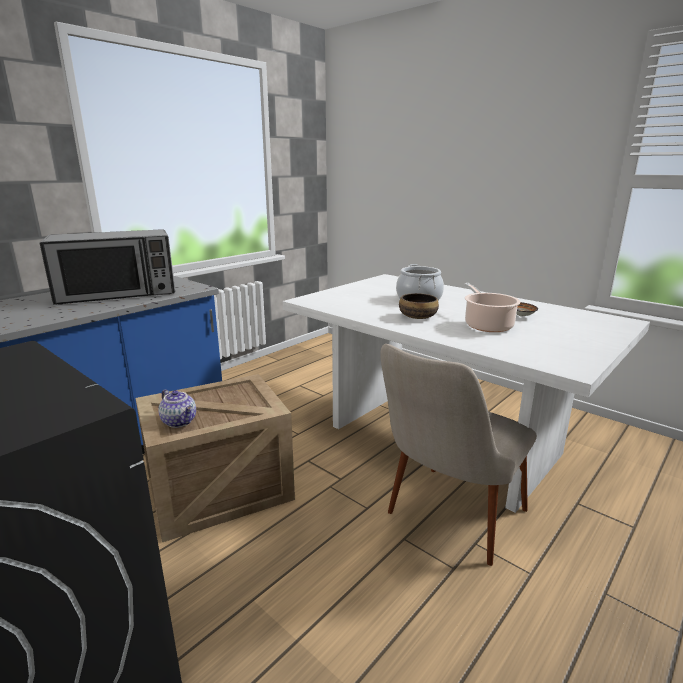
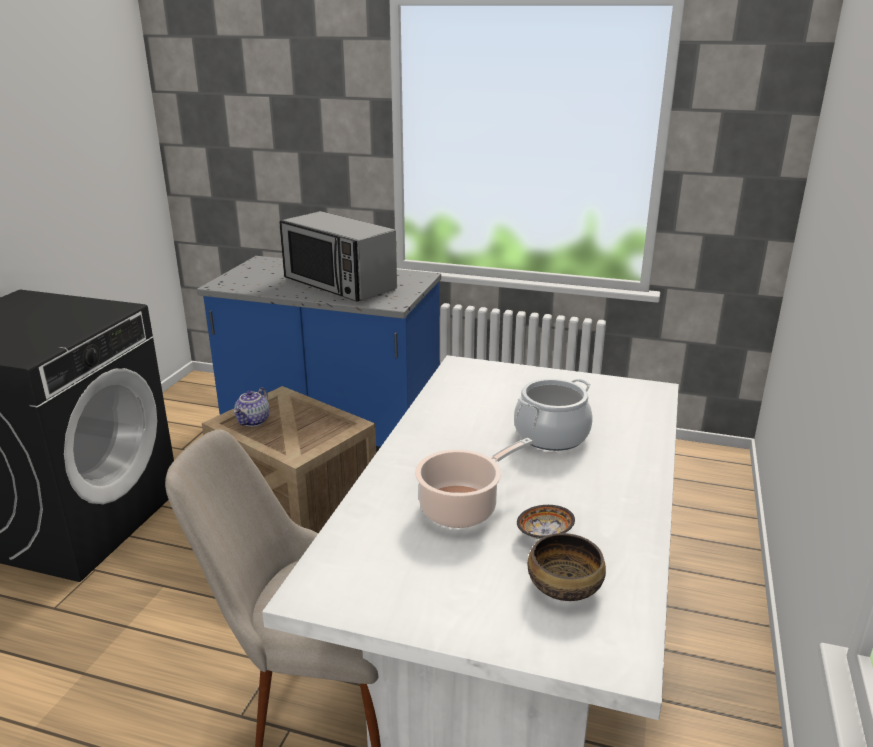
camera: 65 degrees right, 5 degrees up
(417, 316) = (457, 448): bowl -> bowl (565, 585)

